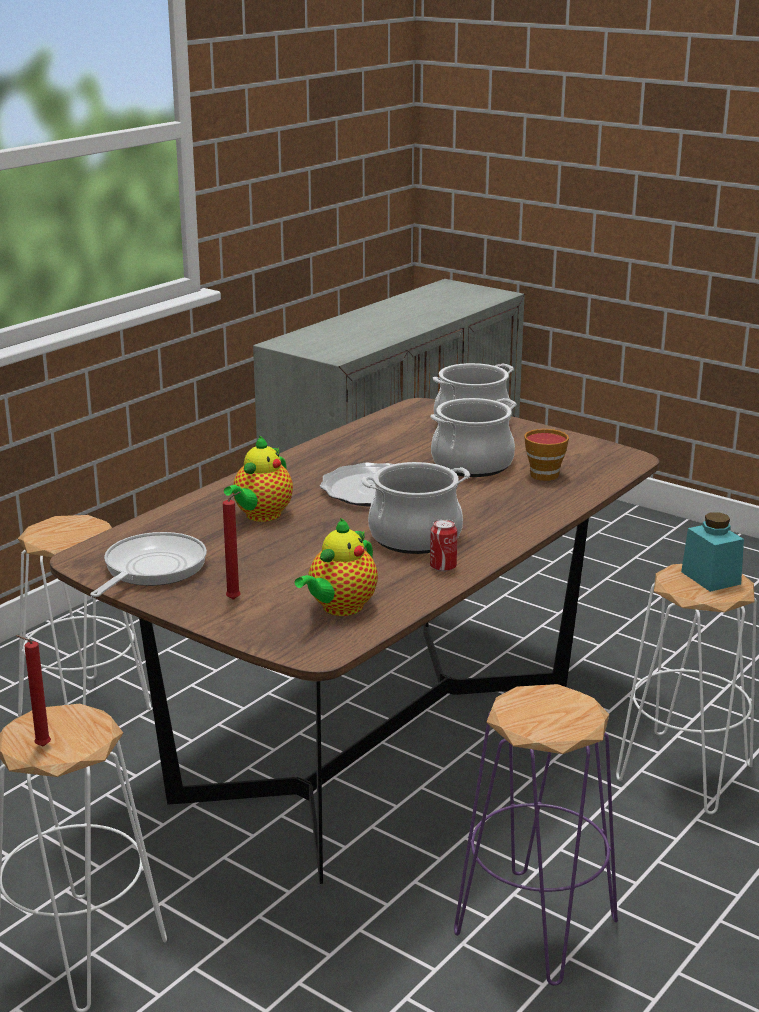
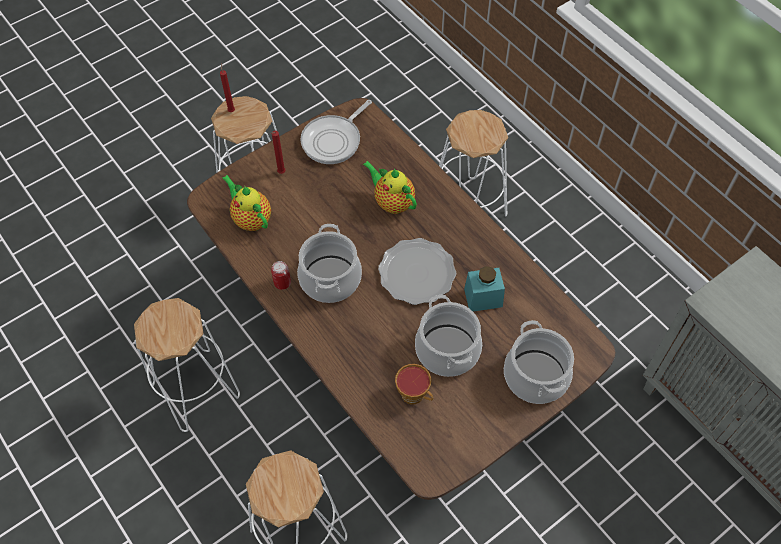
camera: 105 degrees right, 35 degrees up
(151, 569) = (334, 140): frying pan -> frying pan turned 90 degrees clockwise
(535, 927) = (195, 389): purple stool -> white stool
(710, 578) = (287, 493): turquoise jar -> turquoise jar (483, 298)

